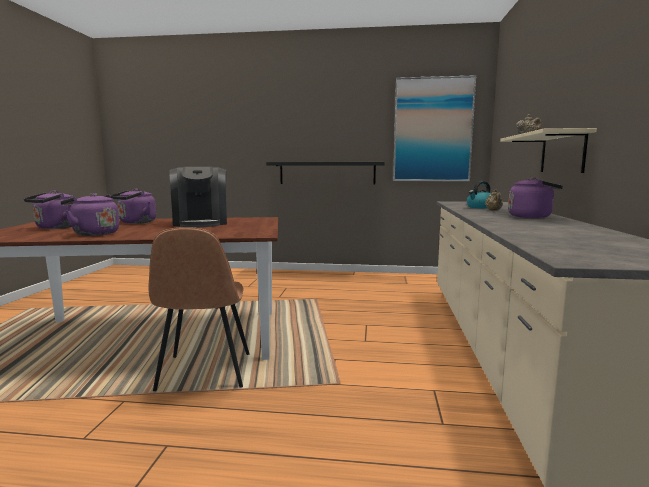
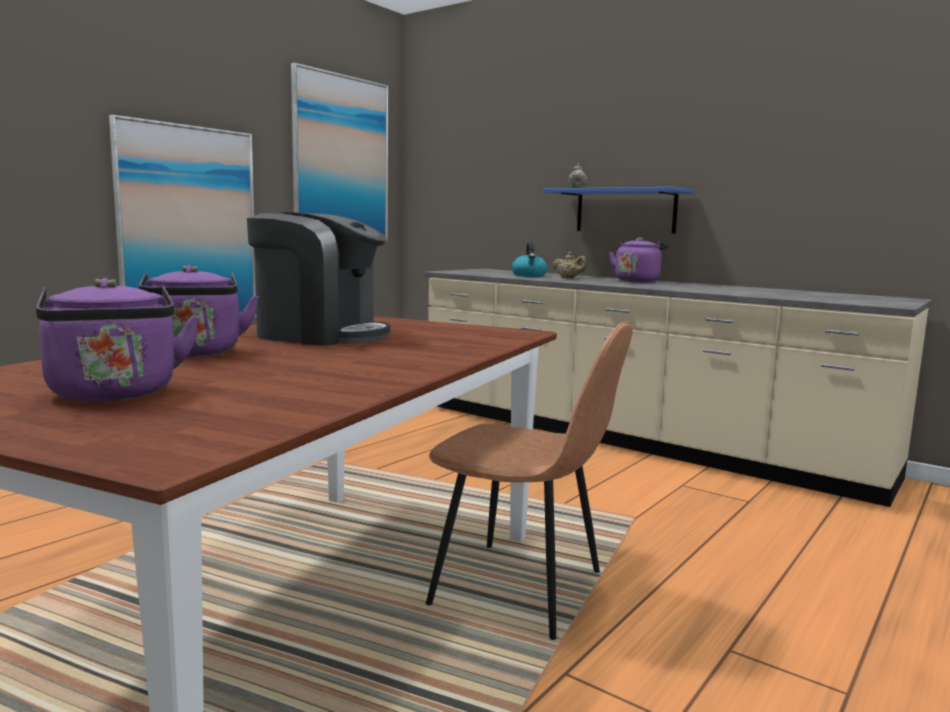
camera: 60 degrees left, 0 degrees up
(94, 234) = (333, 379): purple kettle -> none
(327, 173) = (188, 226): black shelf -> picture
(562, 153) = (625, 211): beige shelf -> blue shelf

